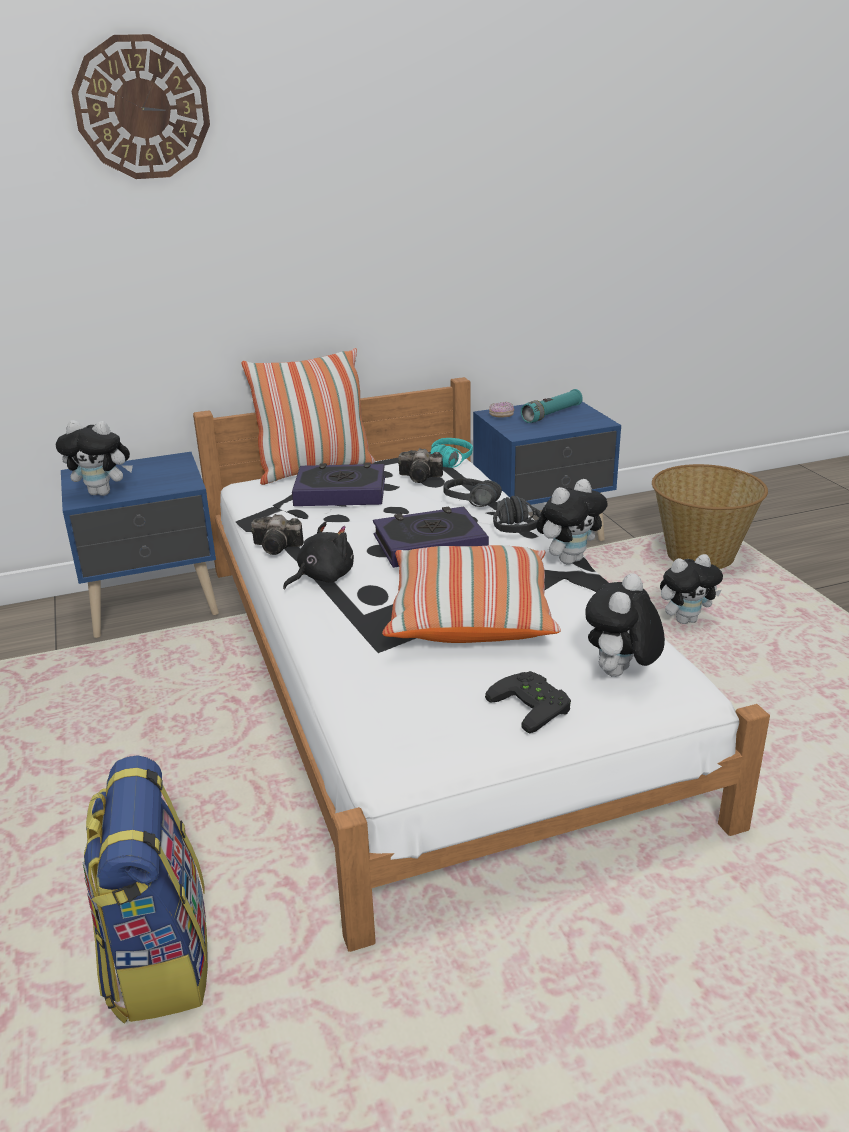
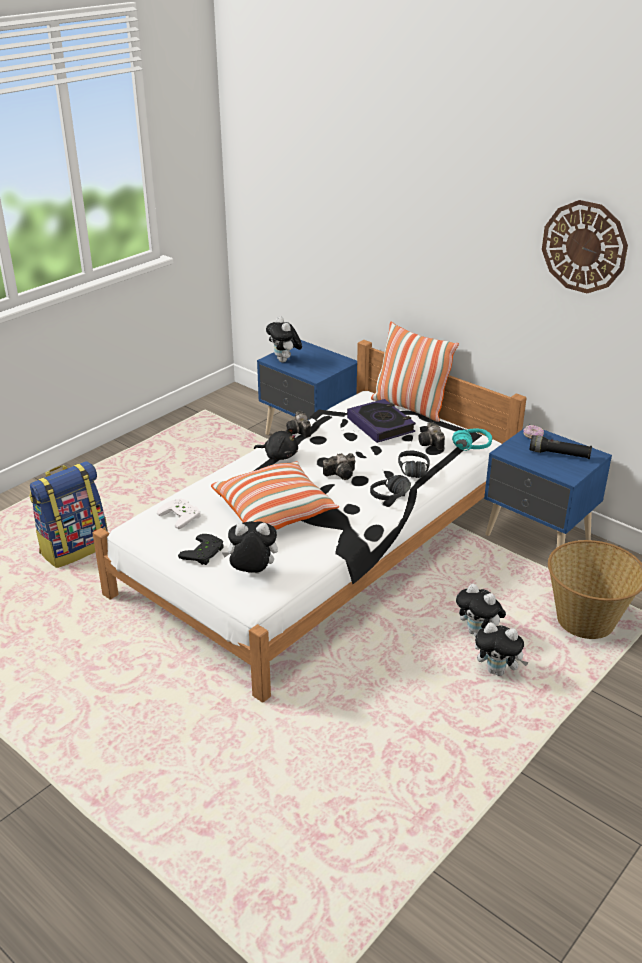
camera: 60 degrees right, 5 degrees up
(142, 108) = (369, 158): wall clock -> wall clock (584, 247)
(401, 701) = (182, 515): none -> white game controller
(429, 544) = (342, 474): book -> camera
(552, 415) = (559, 454): turquoise flashlight -> black flashlight
(569, 559) = (368, 525): plush toy -> plush toy (497, 671)

